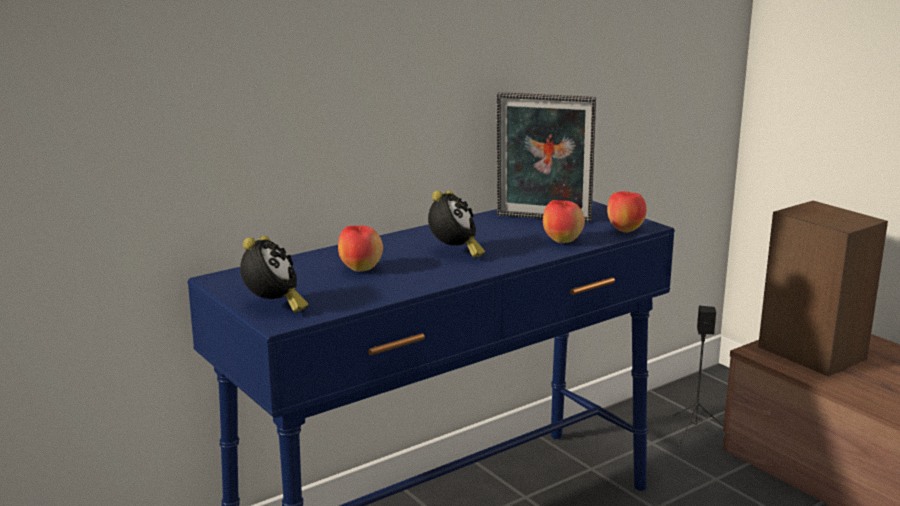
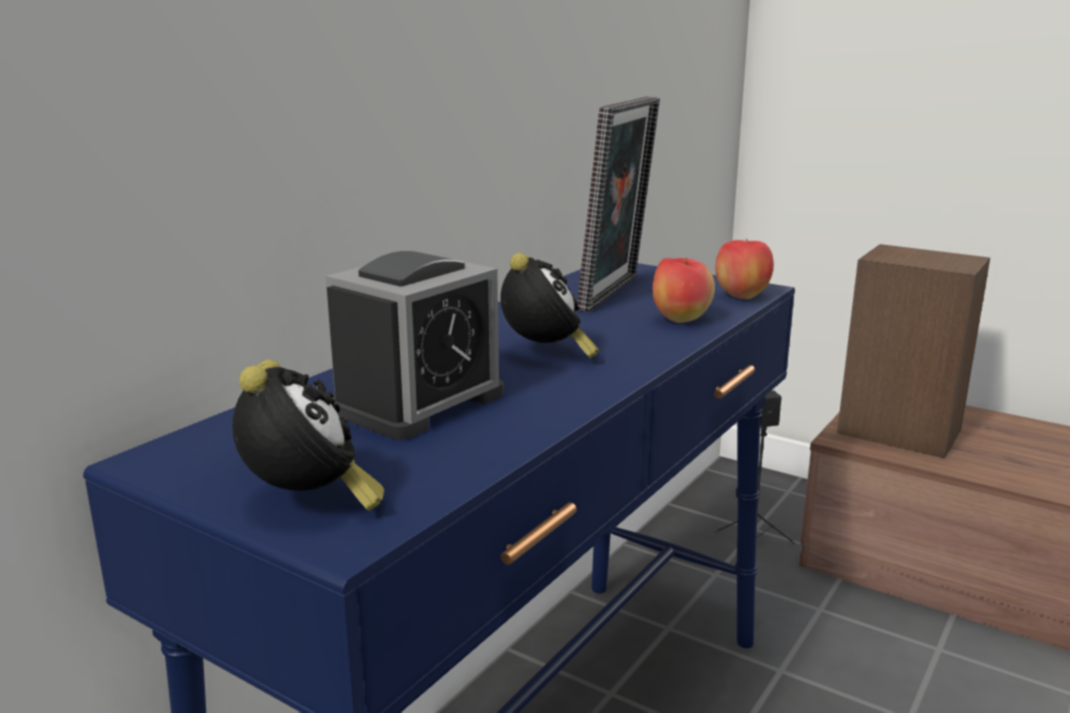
camera: 20 degrees left, 0 degrees up
(361, 269) = (418, 403): apple -> alarm clock
(542, 219) = (616, 294): picture frame -> picture frame turned 60 degrees counterclockwise

